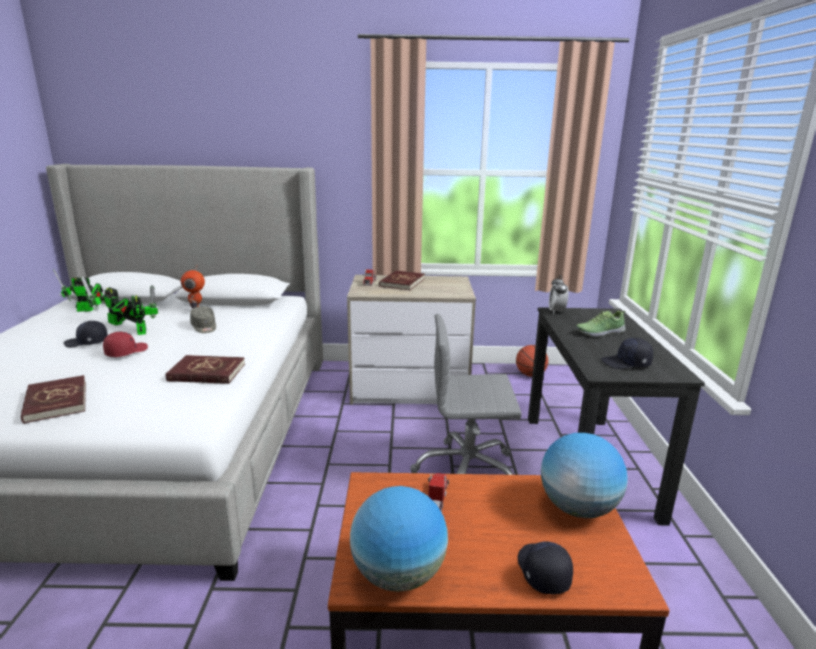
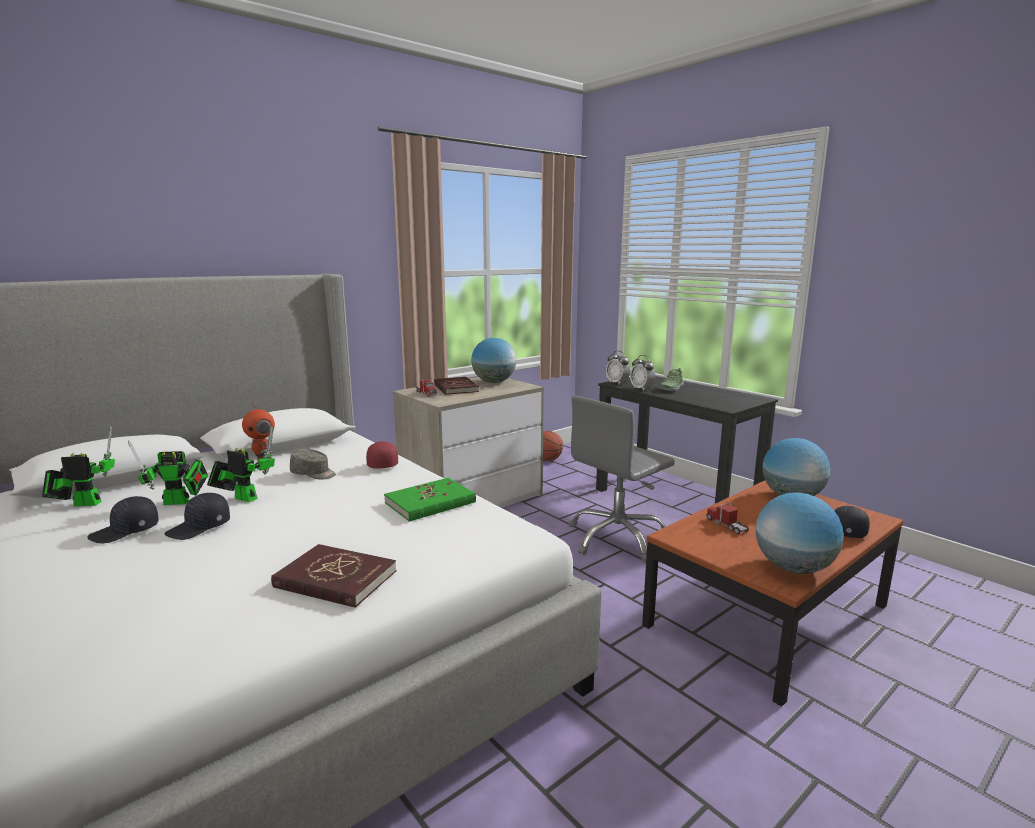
camera: 40 degrees left, 5 degrees down
(87, 310) = (83, 504): toy robot -> toy robot turned 135 degrees counterclockwise
(126, 352) = (285, 518): red cap -> red cap (382, 464)
(207, 373) = (430, 503): red book -> green book
(446, 284) = (494, 382): none -> globe
(563, 324) = (641, 389): none -> alarm clock
(626, 363) = (726, 400): black cap -> black cap (126, 531)

